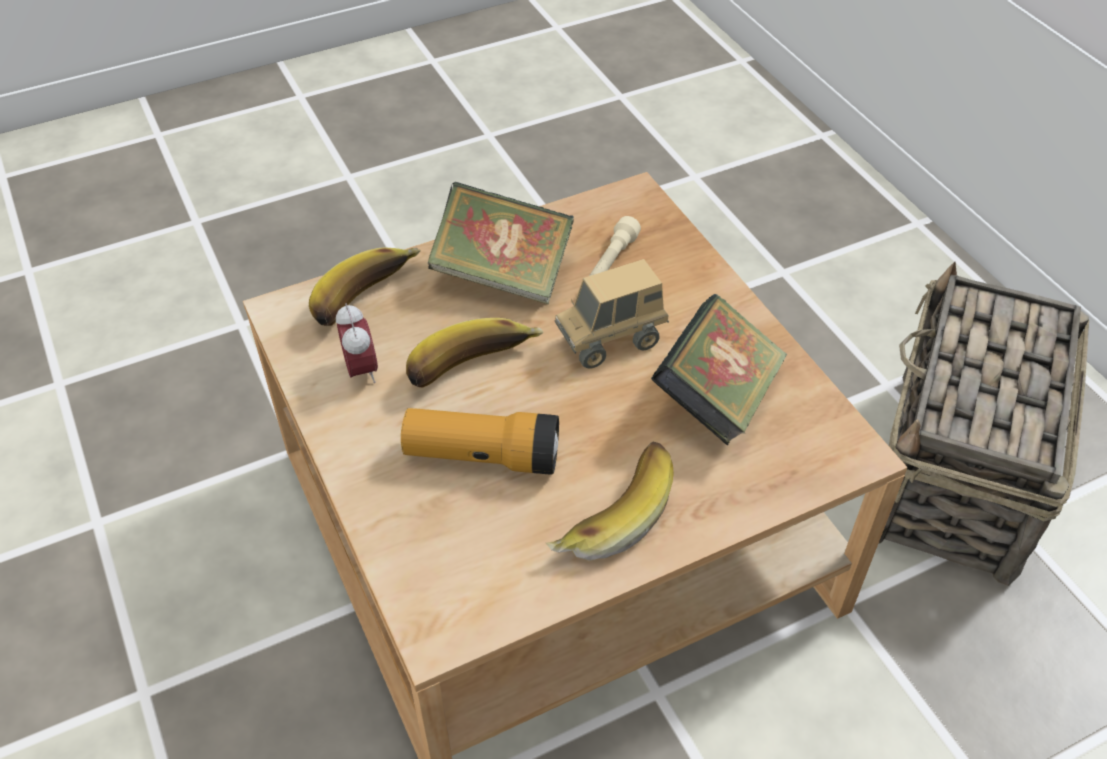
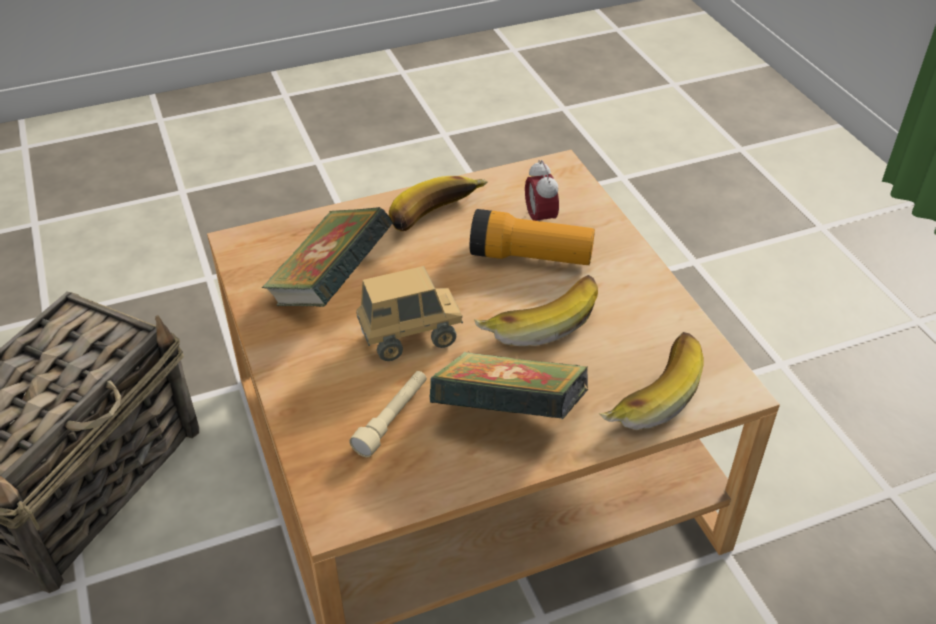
camera: 175 degrees left, 5 degrees down
(361, 370) = (640, 327): alarm clock -> alarm clock (540, 219)

